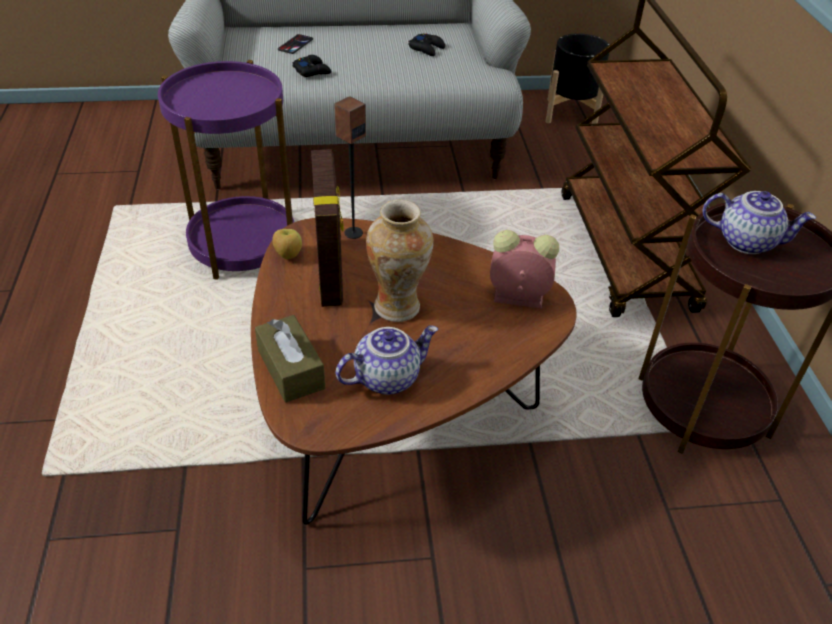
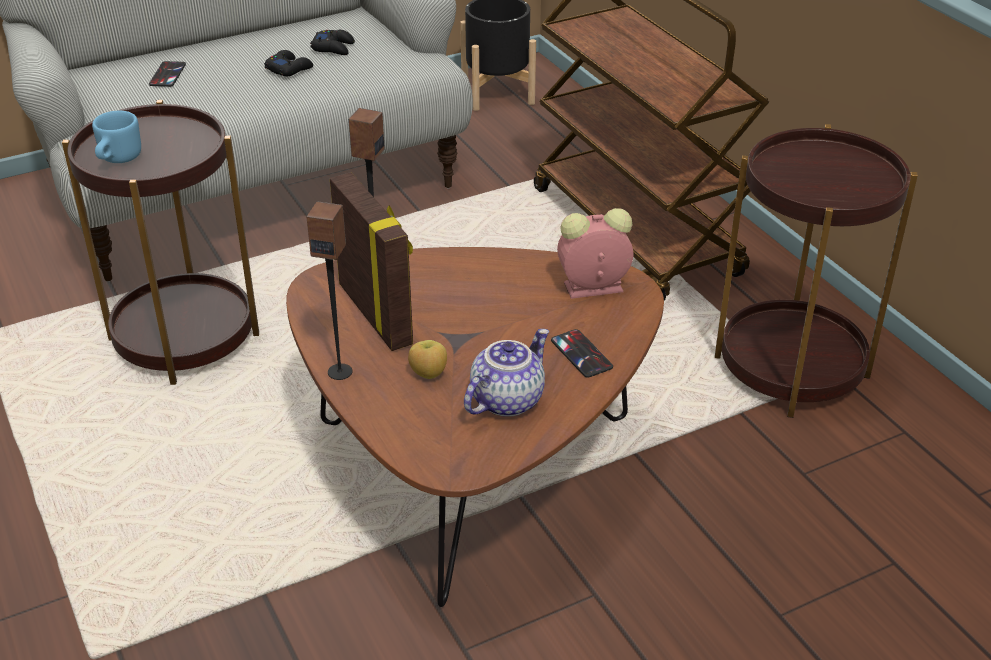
camera: 20 degrees left, 5 degrees down
(195, 99) = (117, 159): none -> blue mug
(243, 246) = (184, 338): purple side table -> brown side table
(273, 312) = (340, 371): none -> speaker
(288, 255) = (317, 310): apple -> apple (428, 374)
(291, 369) = (399, 421): brown tissue box -> none
(312, 71) = (210, 101): black game controller -> black game controller (289, 69)
(398, 307) = (475, 330): vase -> none
(473, 355) = (581, 354): none -> phone
(747, 241) = (803, 169): teapot -> none

